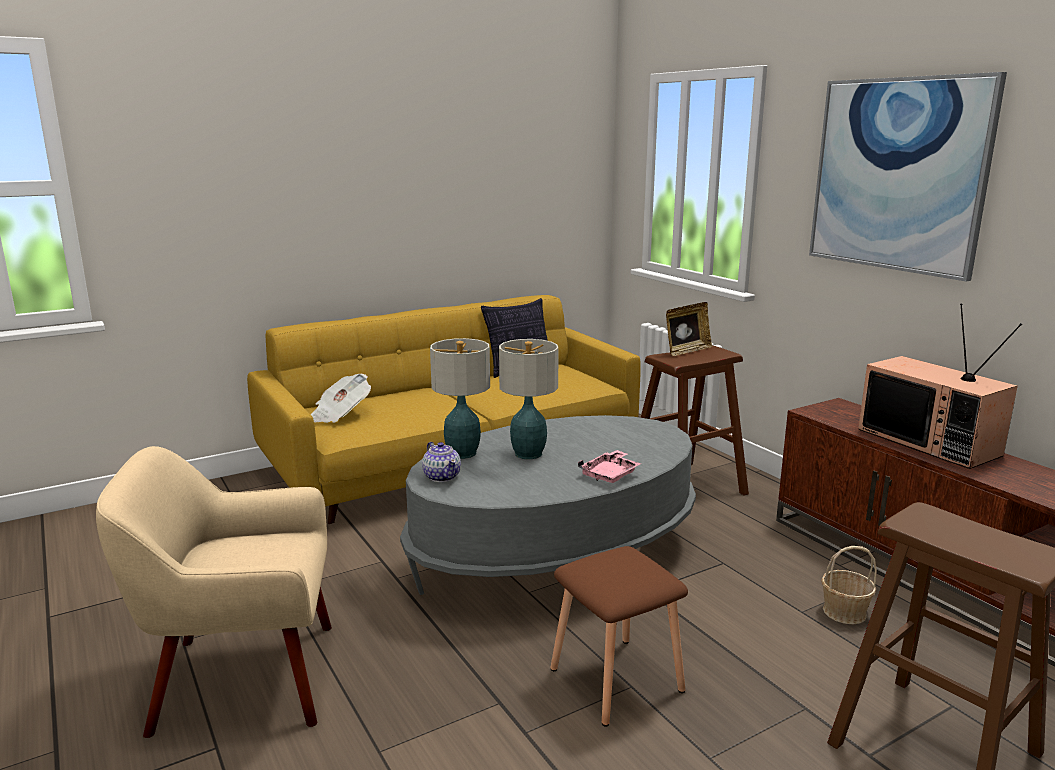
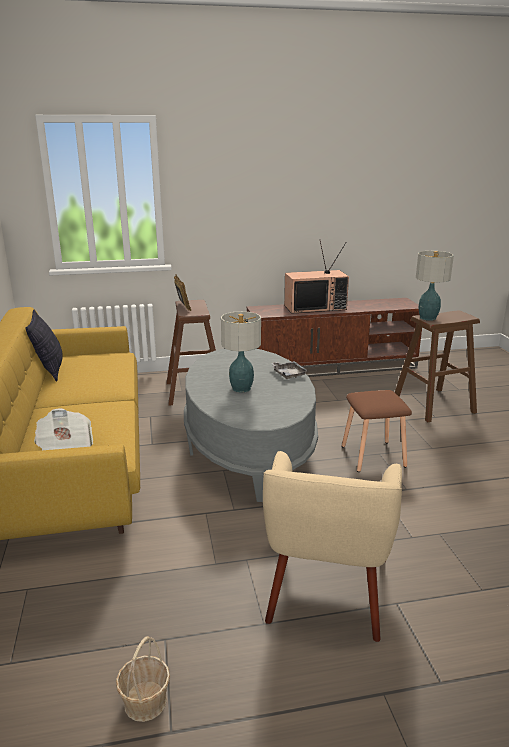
camera: 70 degrees left, 5 degrees up
(442, 476) = (257, 418): teapot -> none
(463, 453) = (223, 406): table lamp -> table lamp (427, 318)
(610, 474) = (288, 374): pink tray -> grey tray
(844, 612) = (342, 392): basket -> basket (145, 702)
(898, 175) = (261, 180): picture -> none

